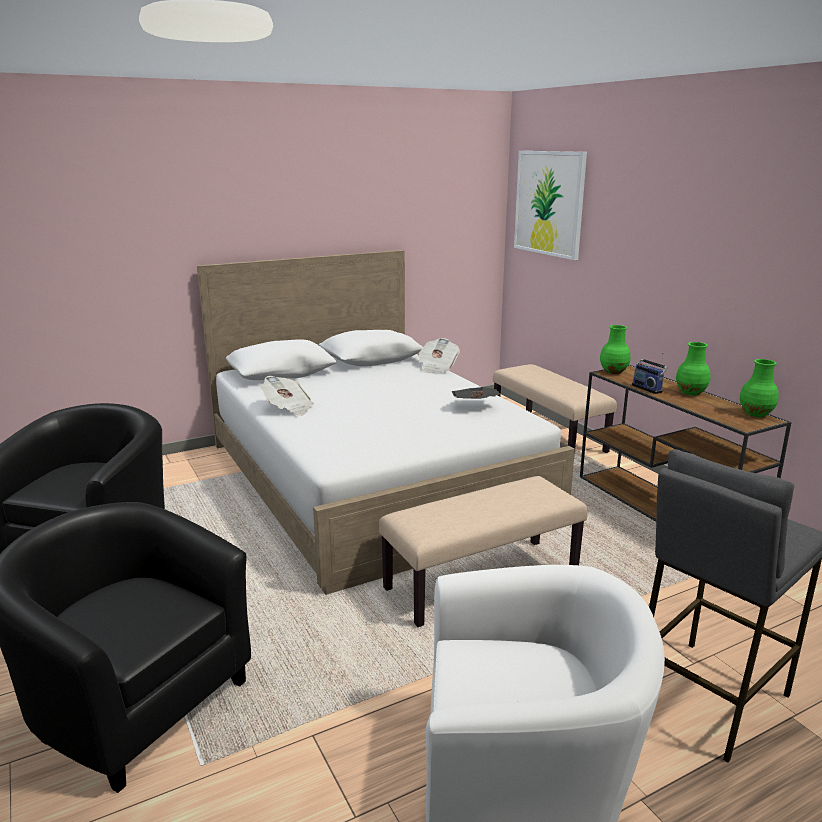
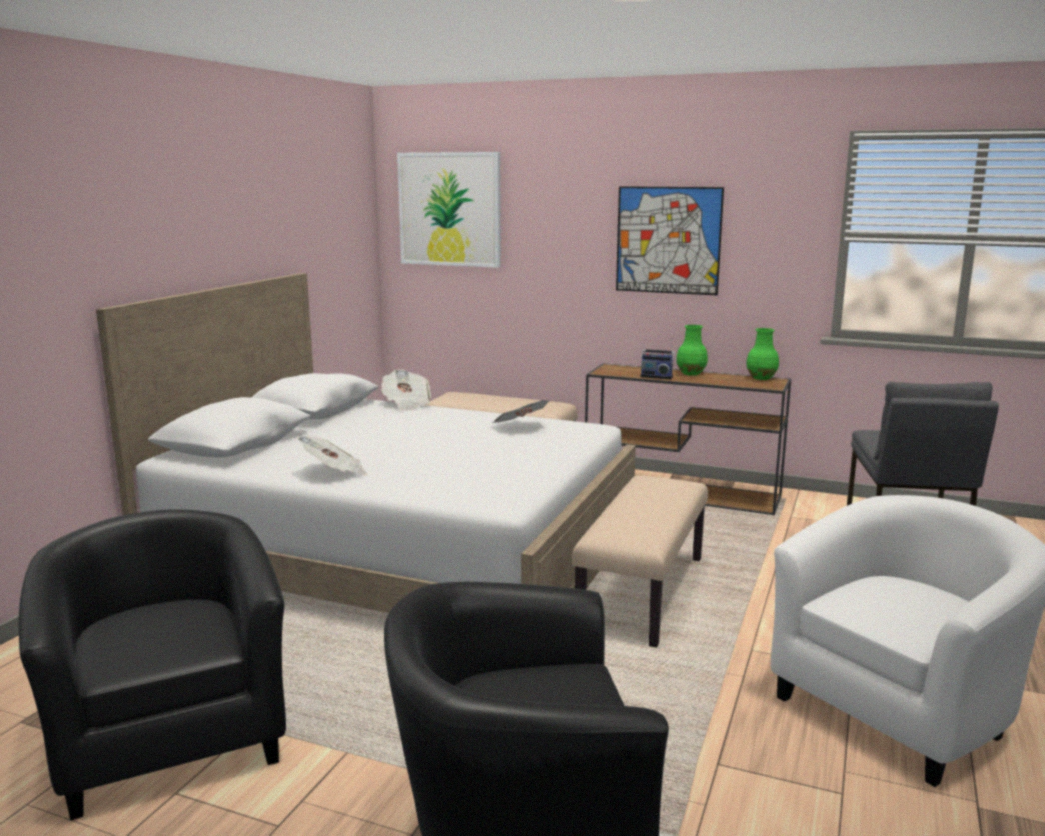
camera: 40 degrees left, 5 degrees down
(613, 371) = (603, 370): green vase -> none
(708, 250) = (668, 240): none -> picture

